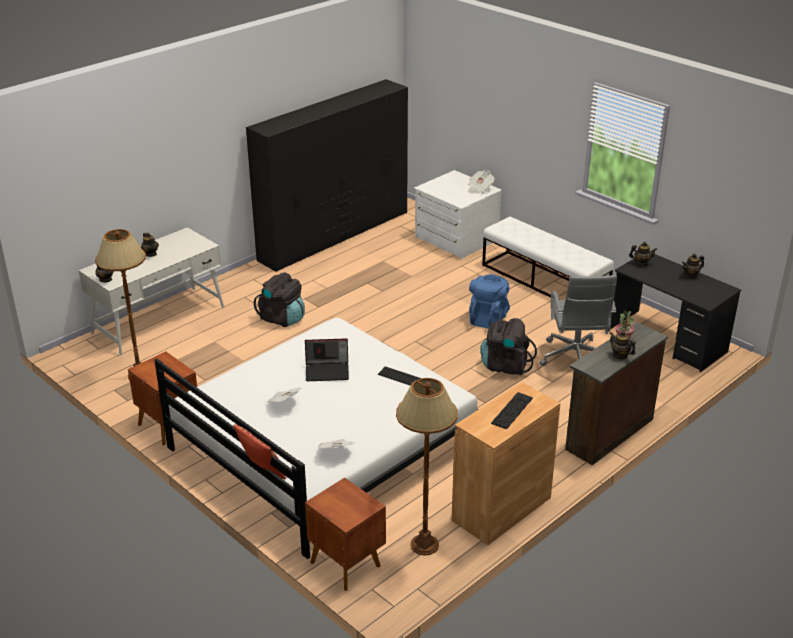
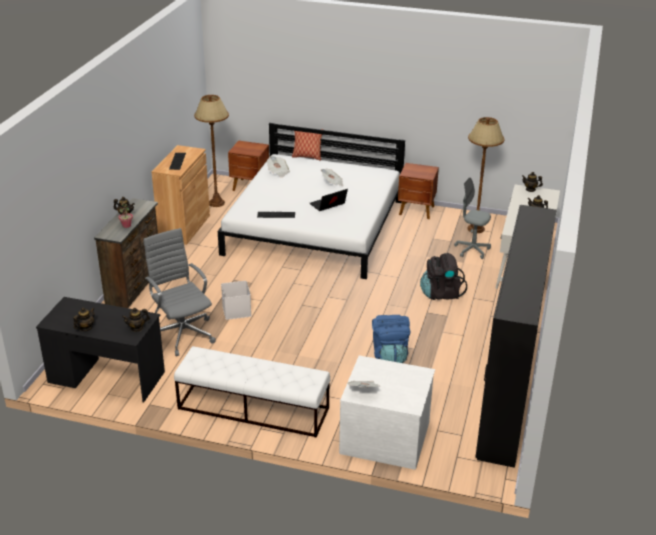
camera: 150 degrees right, 0 degrees up
(185, 352) = (472, 250): none -> grey office chair
(488, 318) = (278, 347): blue backpack -> blue backpack (389, 355)
(505, 366) = (236, 310): black backpack -> white storage box

